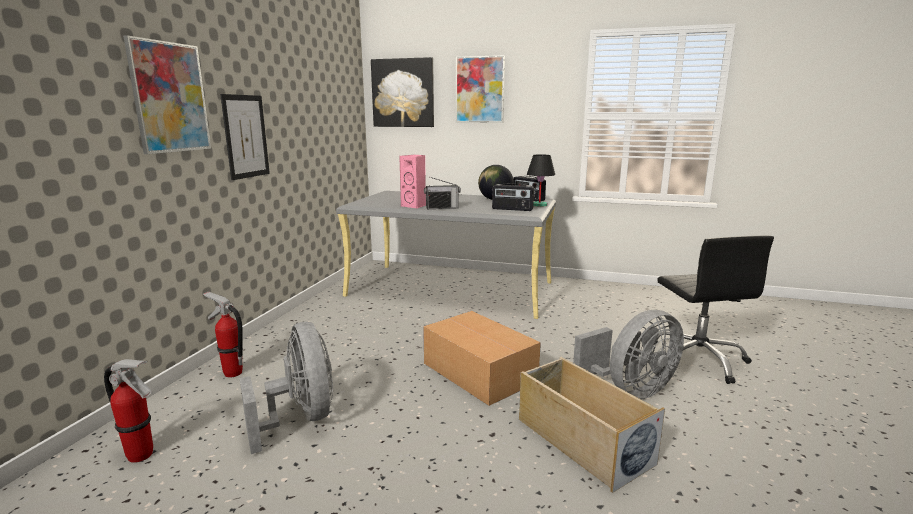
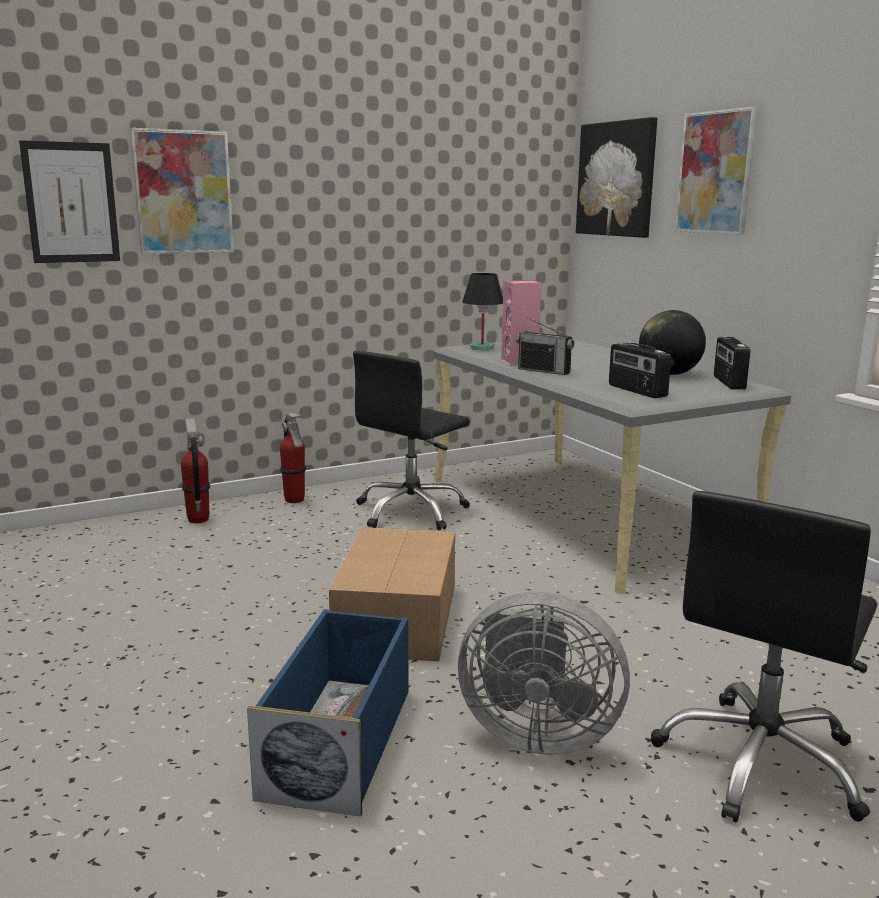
camera: 45 degrees right, 0 degrees up
(141, 455) = (39, 555): fire extinguisher -> fire extinguisher (294, 500)
(246, 136) = (298, 240): picture -> picture (71, 203)
(301, 418) = (167, 580): grey fan -> none
(366, 317) = (411, 511): none -> black office chair
(539, 205) = (708, 394): black table lamp -> black table lamp (481, 348)
(581, 441) = (339, 740): beige storage box -> blue storage box

